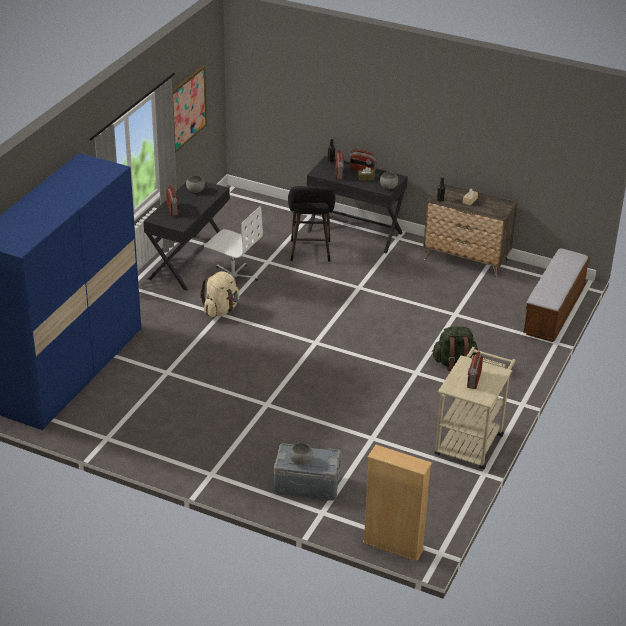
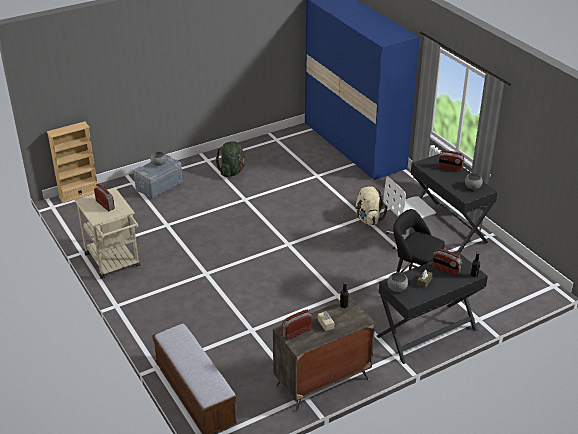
camera: 125 degrees right, 0 degrees up
(187, 108) = (534, 148): picture -> none
(362, 170) = (442, 286): radio -> radio (296, 332)
(454, 363) = (195, 297): green backpack -> green backpack (232, 171)

